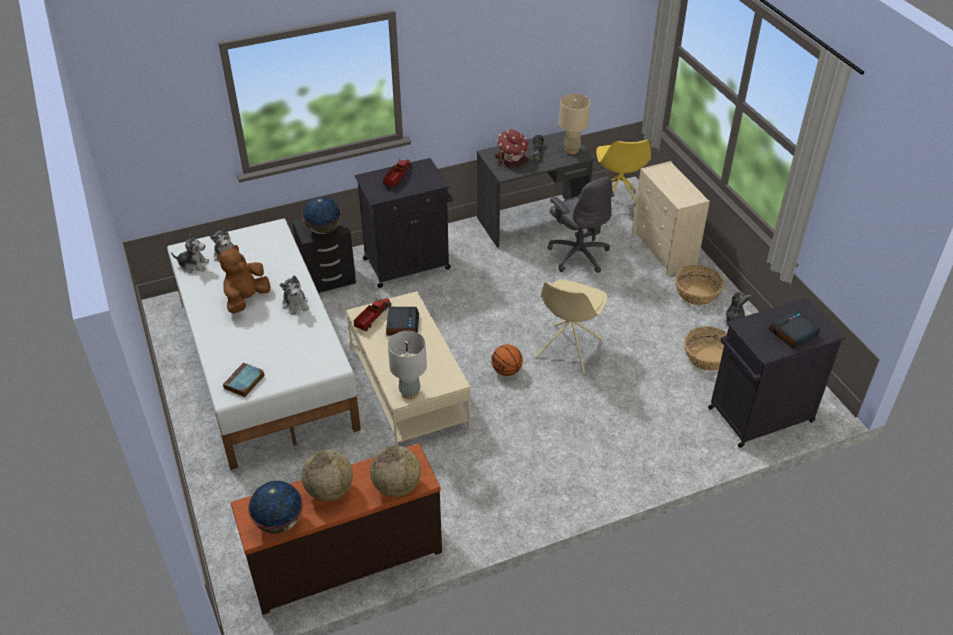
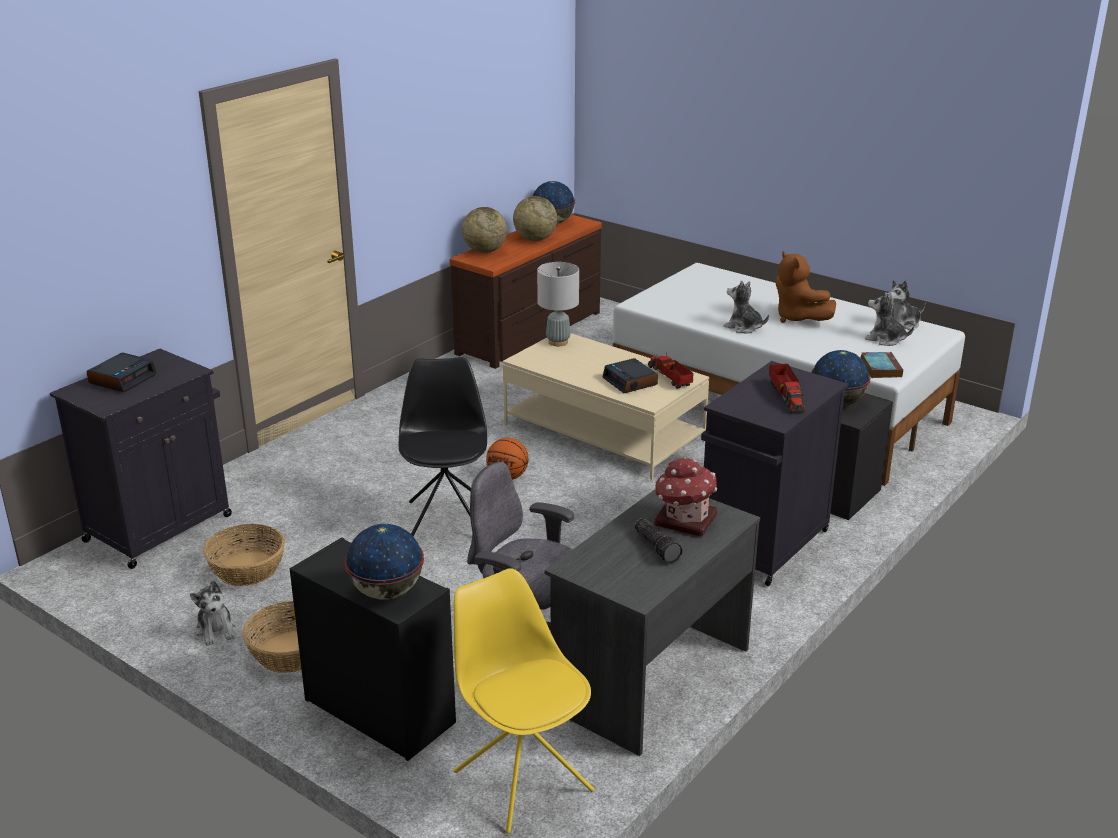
camera: 150 degrees right, 15 degrees down
(244, 382) = (699, 277): book -> book (880, 368)
(246, 299) = (798, 318): brown plush toy -> brown plush toy turned 150 degrees clockwise
(372, 318) = (670, 378): toy truck -> toy truck turned 150 degrees clockwise
(568, 349) = (447, 519): beige chair -> black chair
(571, 150) = (601, 571): beige table lamp -> none
(664, 250) = (378, 710): beige dresser -> black dresser
(669, 175) = (386, 592): none -> globe

